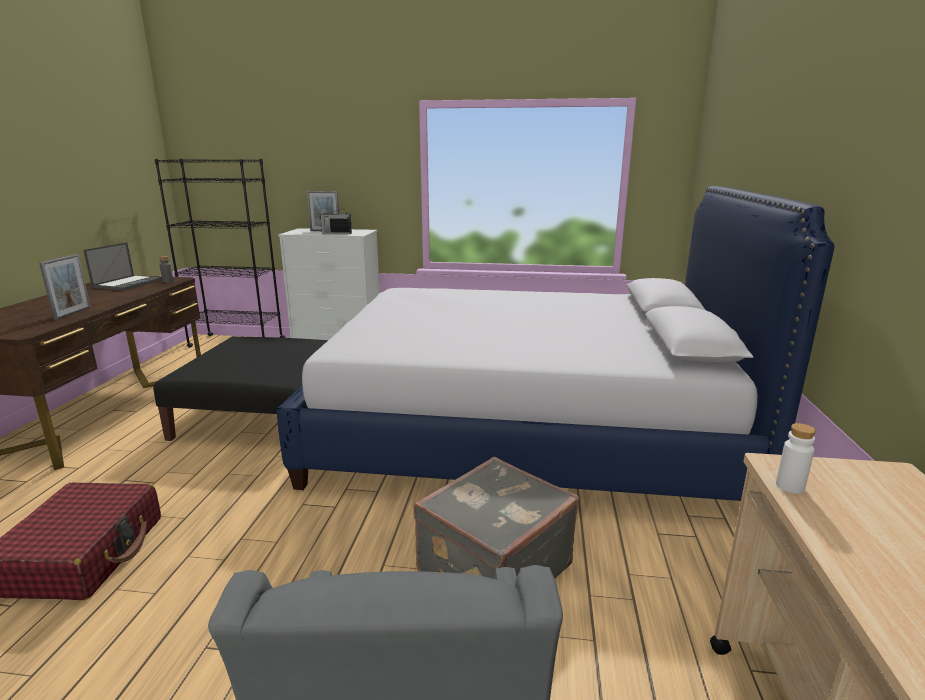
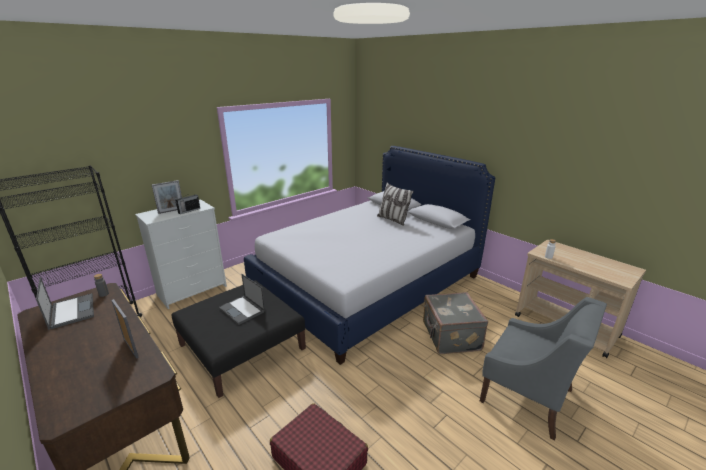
camera: 50 degrees left, 5 degrees up
(266, 357) = (242, 310): none -> laptop
(603, 321) = (393, 220): none -> pillow

